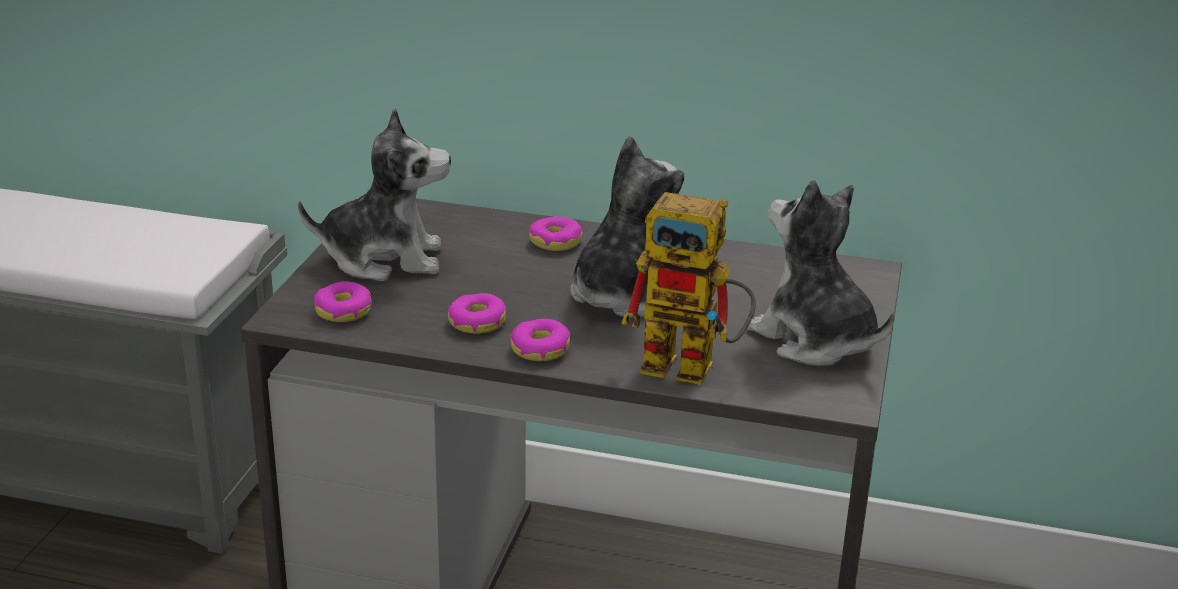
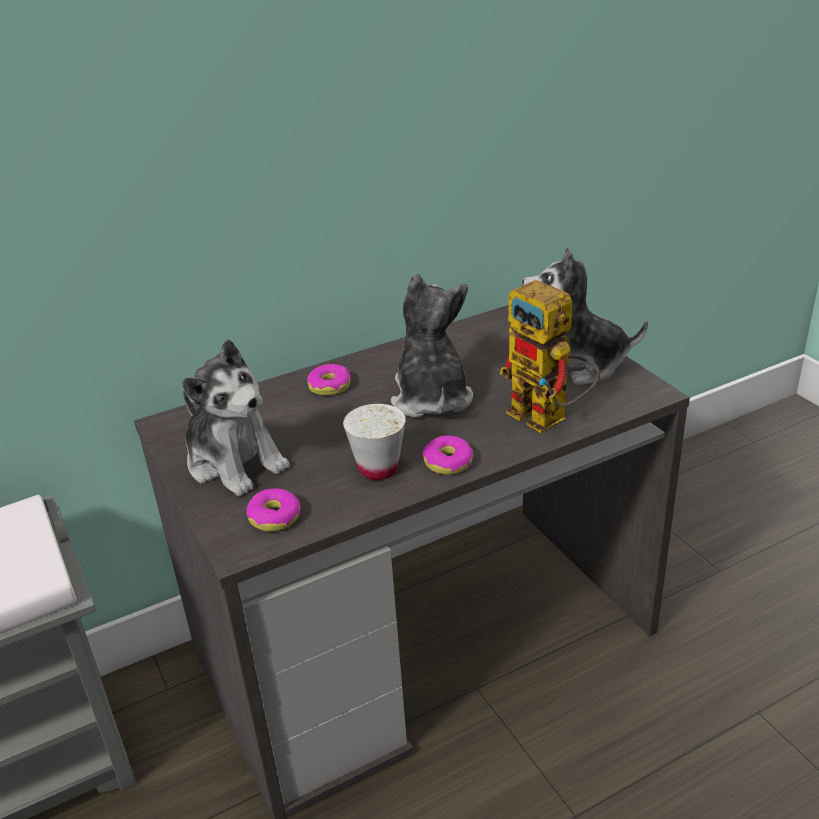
camera: 40 degrees left, 5 degrees up
(384, 259) = (235, 462): plush toy -> plush toy turned 90 degrees clockwise
(476, 322) = (378, 469): donut -> white cup
(694, 367) = (549, 419): toy robot -> toy robot turned 75 degrees clockwise

